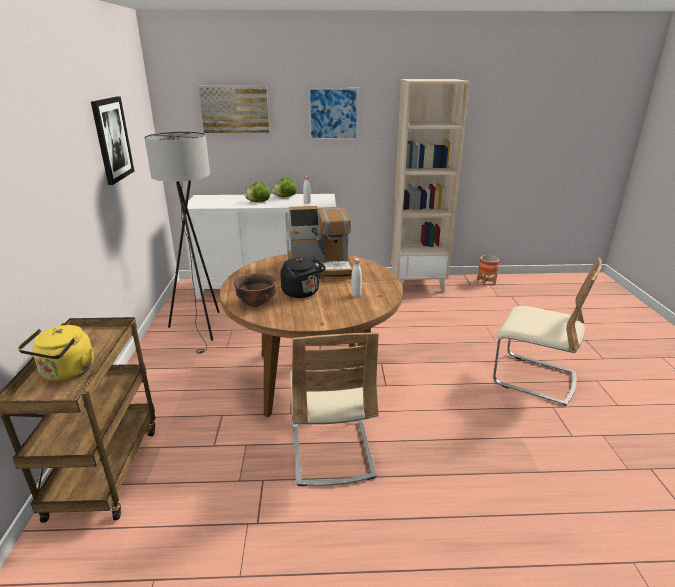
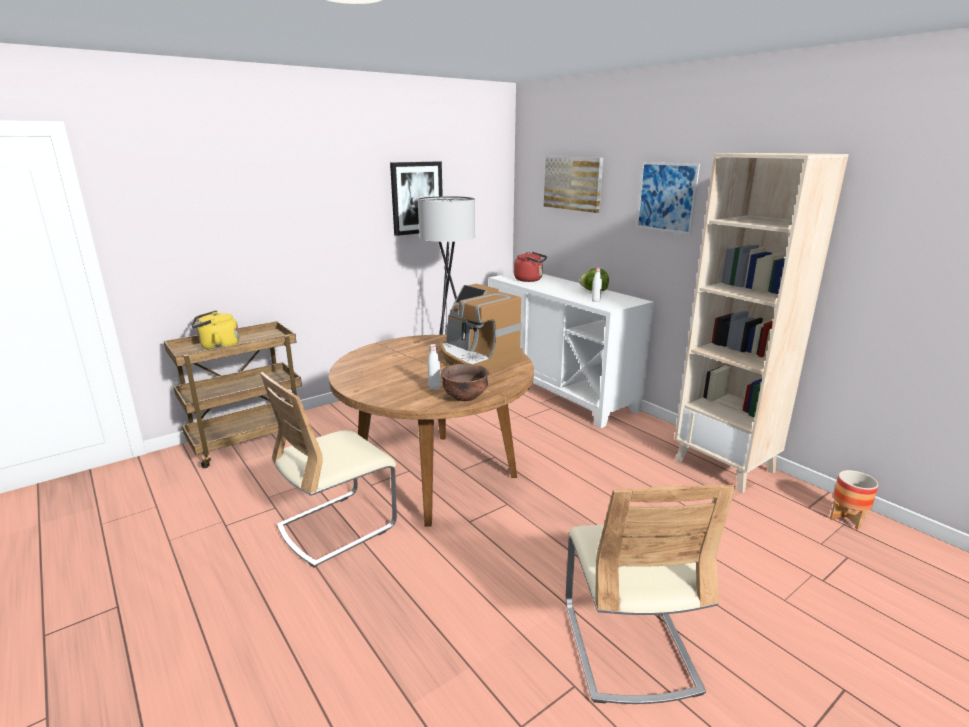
camera: 55 degrees right, 5 degrees down
(220, 201) = (530, 280): none -> red kettle
(256, 302) = (368, 358): brown bowl -> brown bowl (465, 398)
(258, 202) = (557, 288): lettuce -> none
(302, 293) = (409, 367): black kettle -> none

